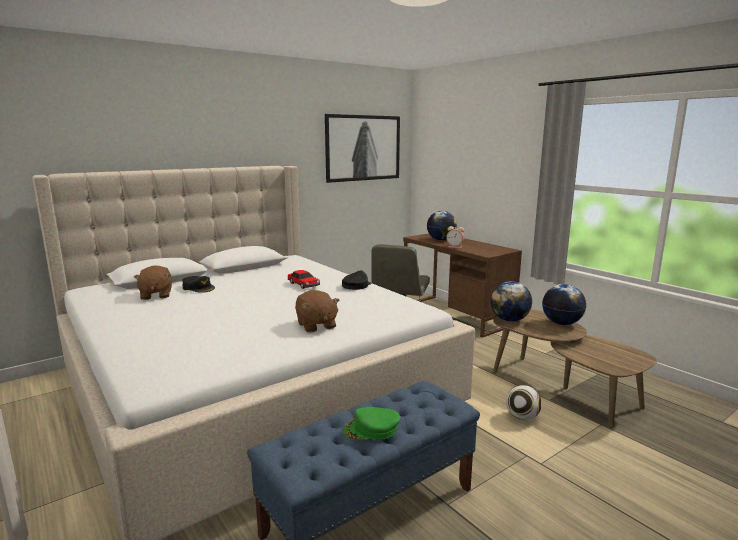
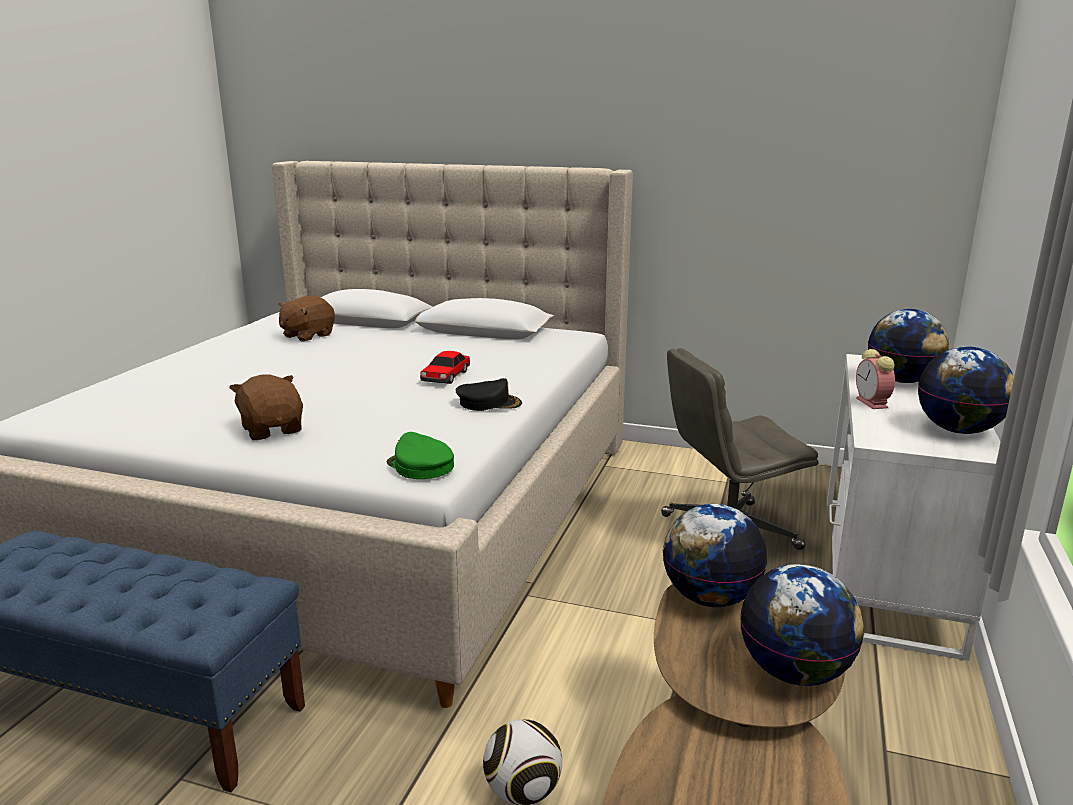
camera: 55 degrees right, 5 degrees up
(198, 288) = (358, 341): black cap -> none
(316, 325) = (272, 430): brown plush toy -> brown plush toy turned 120 degrees clockwise
(363, 148) = (826, 141): picture -> none
(371, 429) = (87, 583): green cap -> green cap (420, 466)
(455, 315) = (885, 569): brown desk -> white desk
(491, 247) = (958, 430): none -> globe

